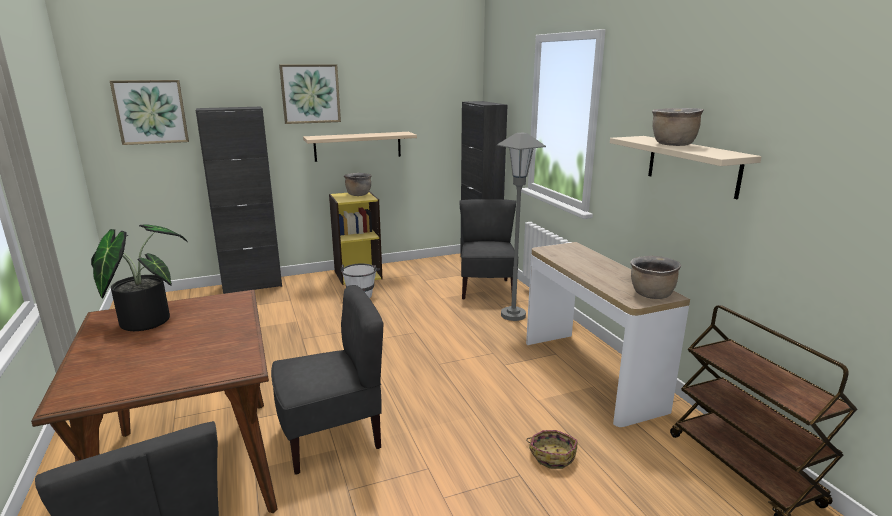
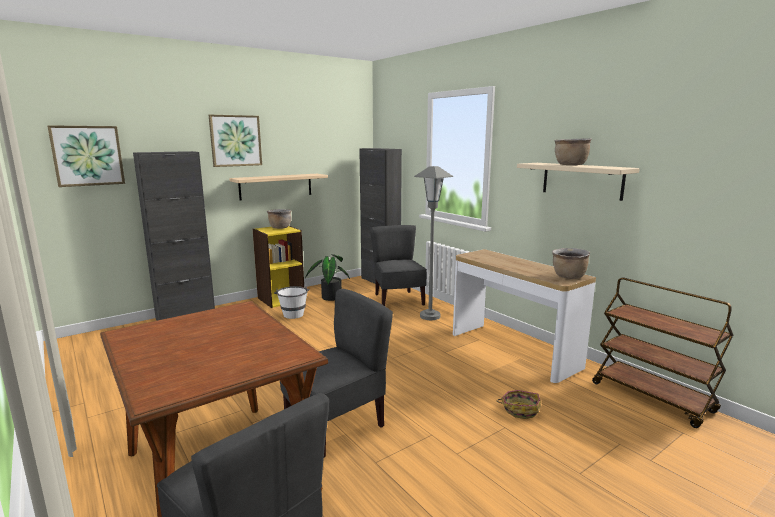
camera: 15 degrees left, 5 degrees down
(144, 319) = (168, 331): potted plant -> potted plant (330, 297)

